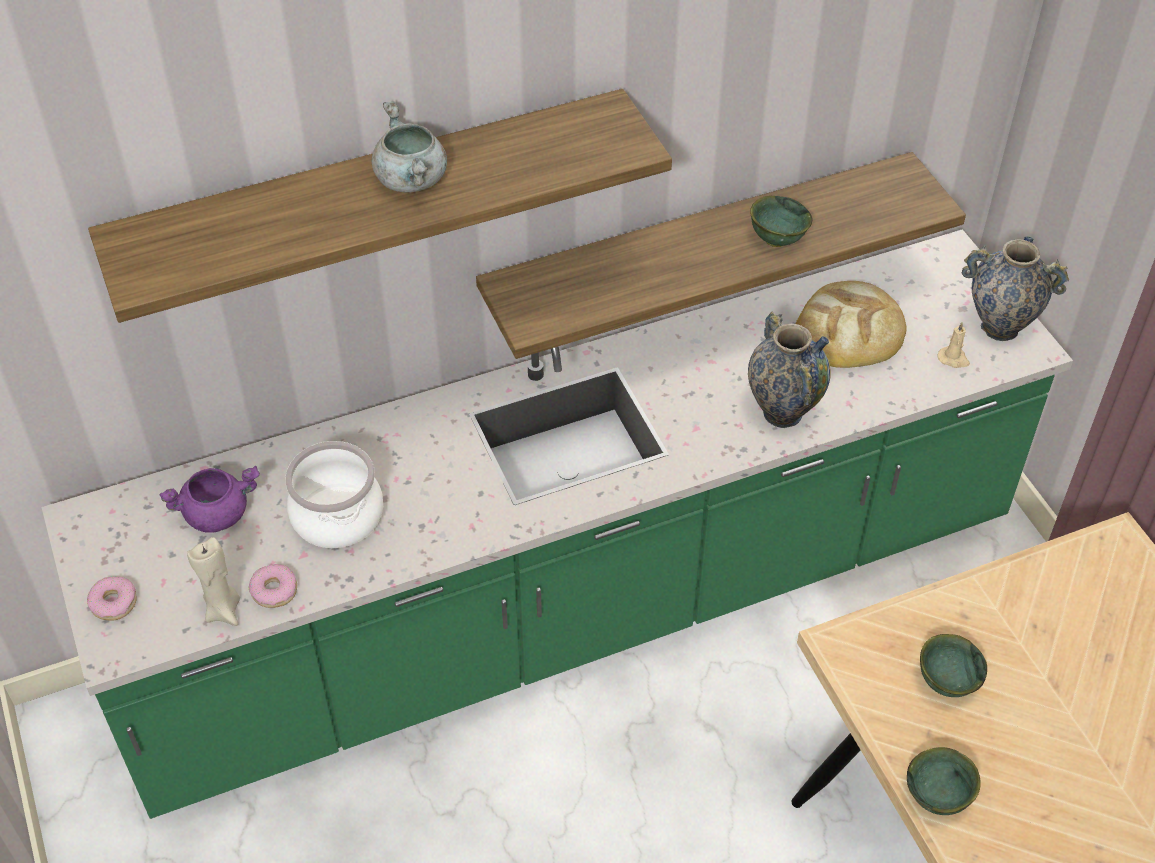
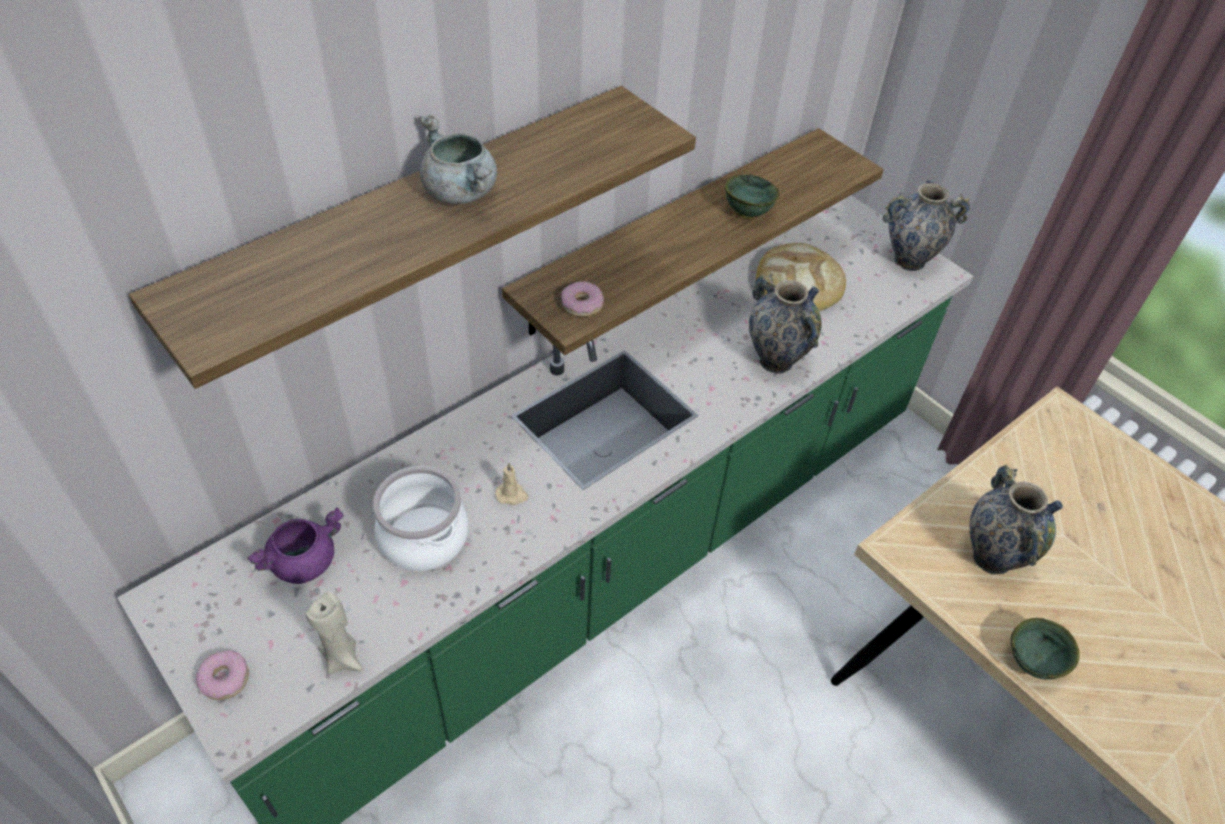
camera: 20 degrees left, 0 degrees up
(274, 590) = (387, 625): donut -> donut (582, 304)
(946, 681) = (991, 558): green bowl -> vase
(953, 359) = (887, 291): beige candle -> beige candle (512, 495)

